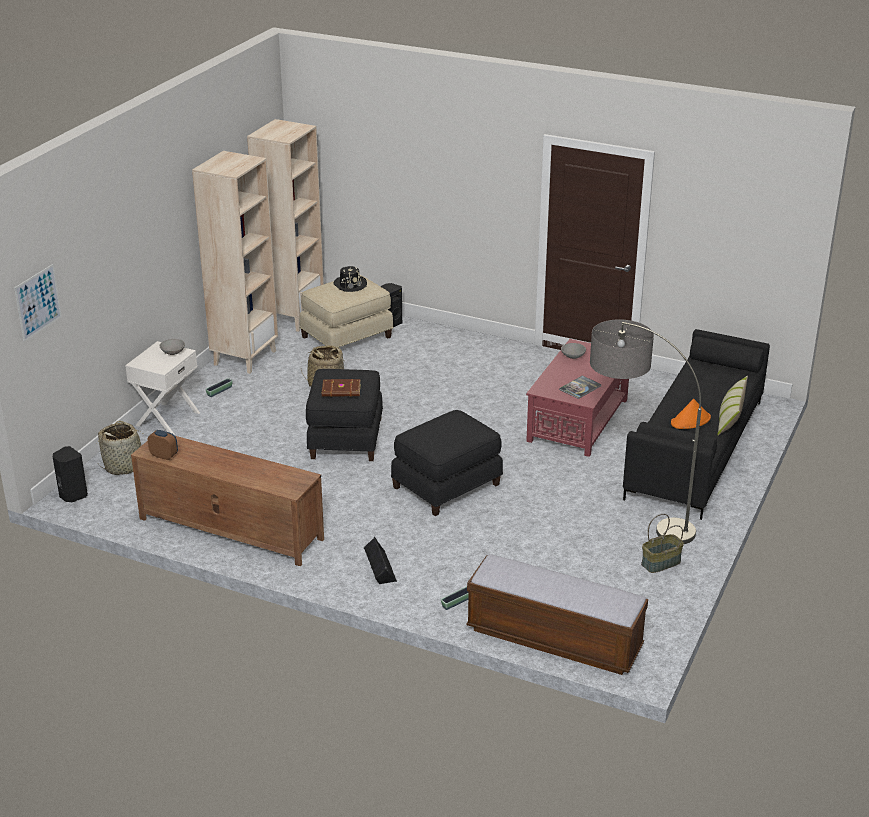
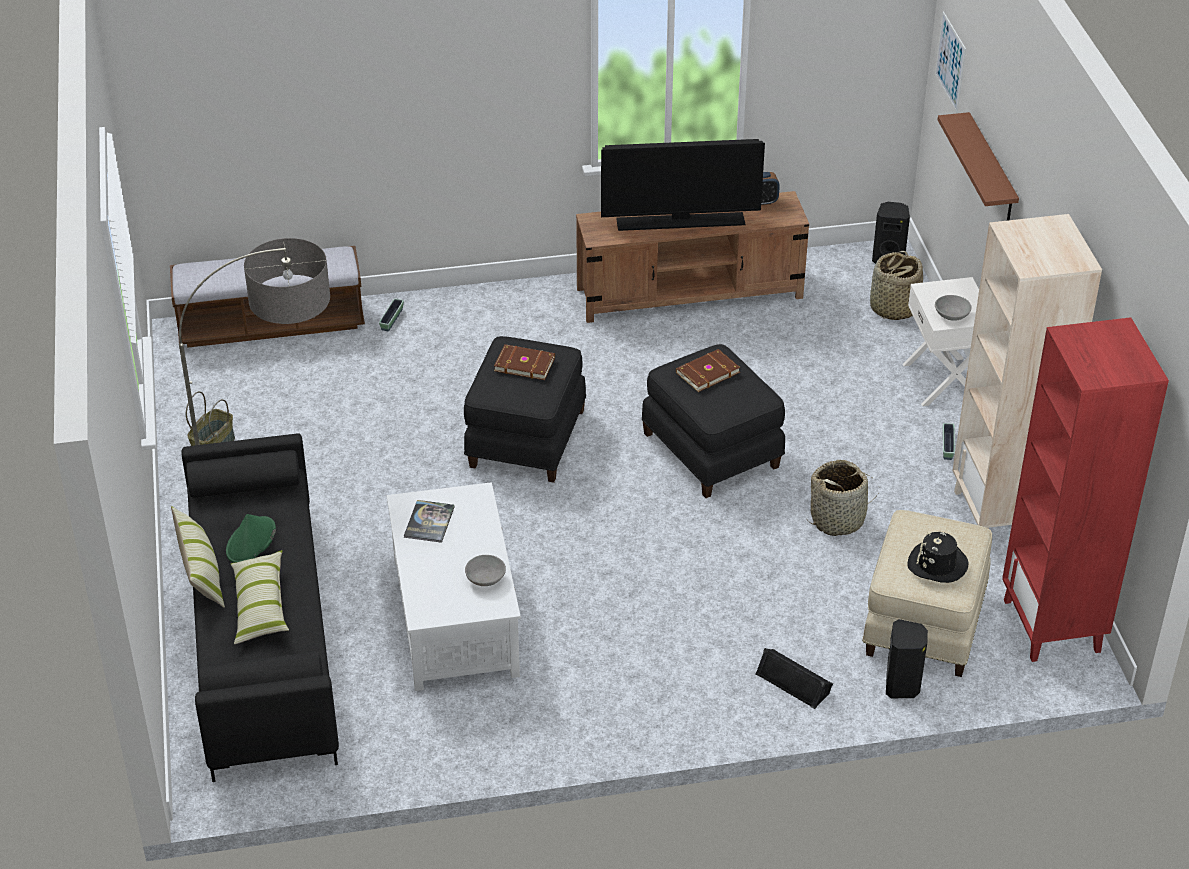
camera: 145 degrees right, 10 degrees up
(111, 282) = (991, 170): none -> brown shelf
(235, 465) = (681, 221): none -> television
(293, 317) = (1052, 626): beige bookcase -> red bookcase
(379, 567) = (501, 319): black speaker -> black speaker (794, 682)
(442, 434) = (524, 363): none -> brown book
(577, 420) = (455, 615): red coffee table -> white coffee table
(690, 421) = (251, 541): orange hat -> green hat
(704, 393) = (260, 606): none -> pillow

